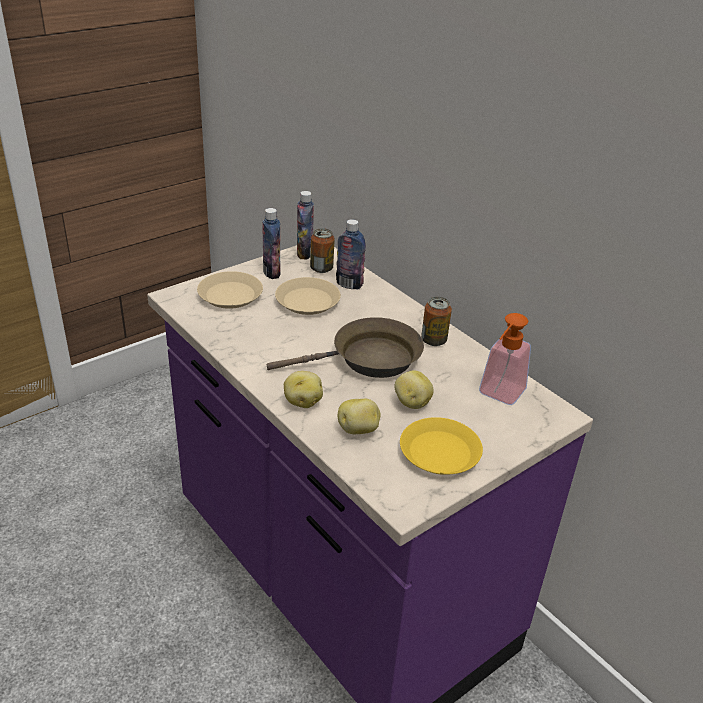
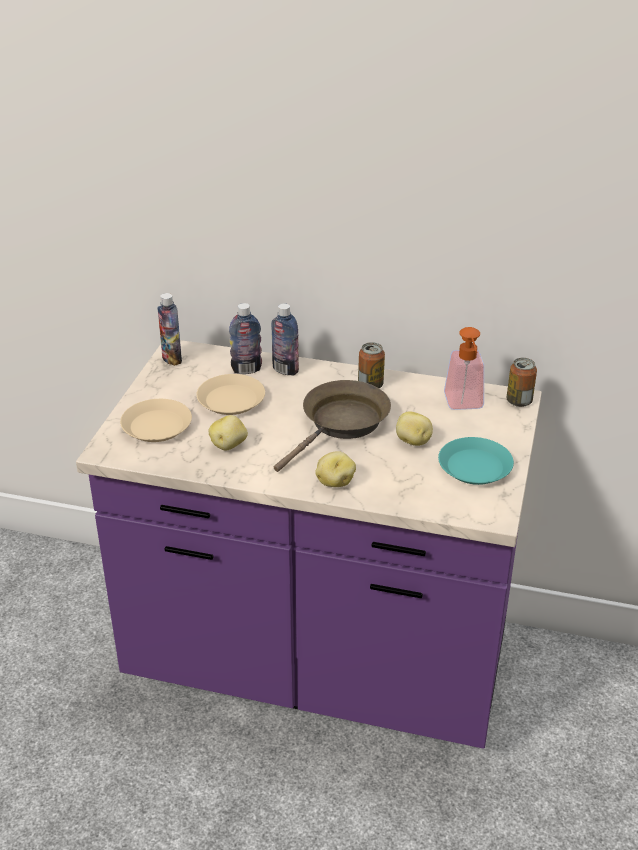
camera: 35 degrees left, 0 degrees up
(271, 272) = (166, 389): bottle -> bottle (285, 370)
(321, 268) = (205, 366): can -> can (519, 401)
(359, 430) = (401, 481): potato -> potato (229, 445)
(439, 452) = (474, 467): yellow plate -> turquoise plate

